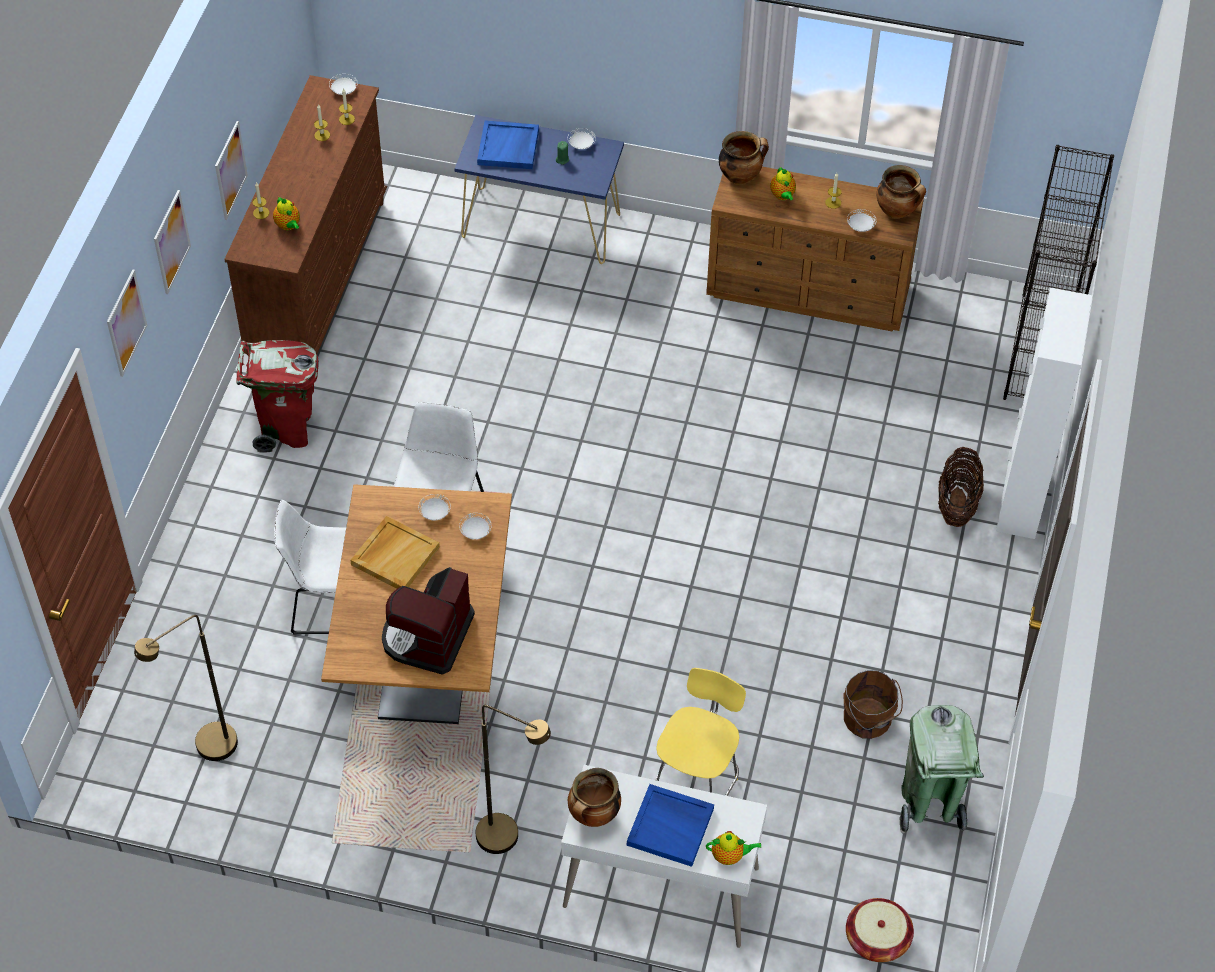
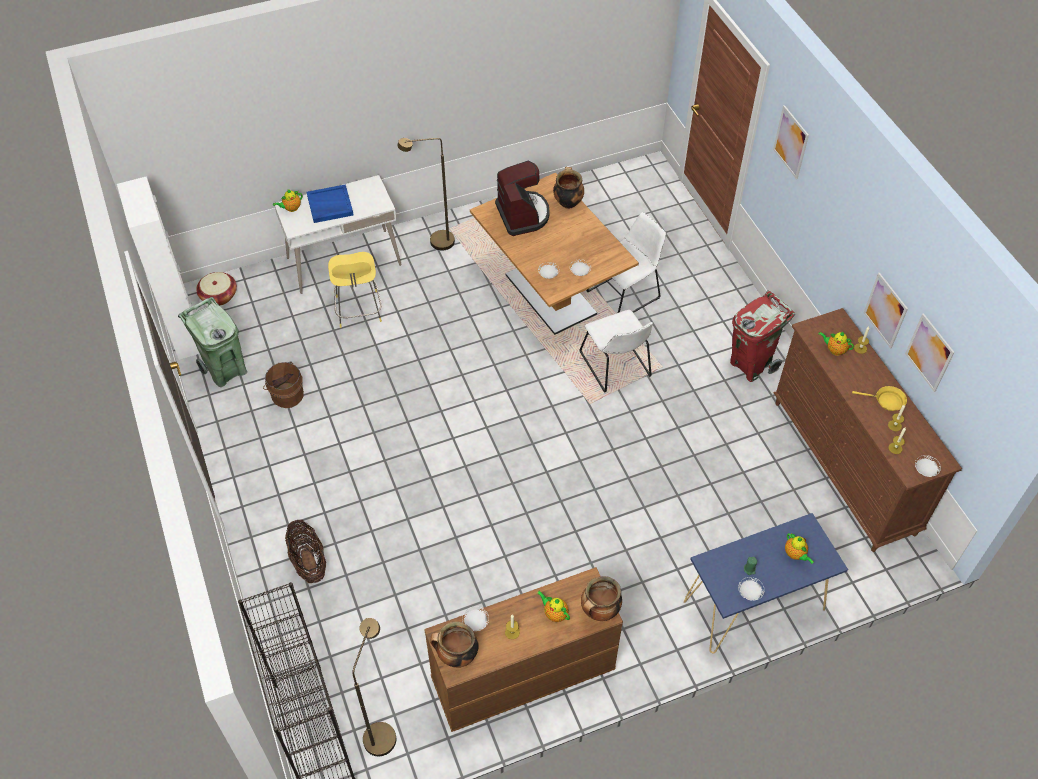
camera: 145 degrees right, 0 degrees up
(171, 242) = (833, 204): picture -> picture (929, 352)
(207, 751) = (611, 202): brown floor lamp -> brown floor lamp (381, 730)
(301, 157) = (886, 401): none -> yellow frying pan
(395, 555) = (578, 241): beige tray -> none
(509, 148) = (795, 554): blue tray -> teapot
(594, 816) = (371, 191): cooking pot -> cooking pot (567, 202)
(1021, 501) = (265, 591): white cabinet -> white cabinet (185, 334)

